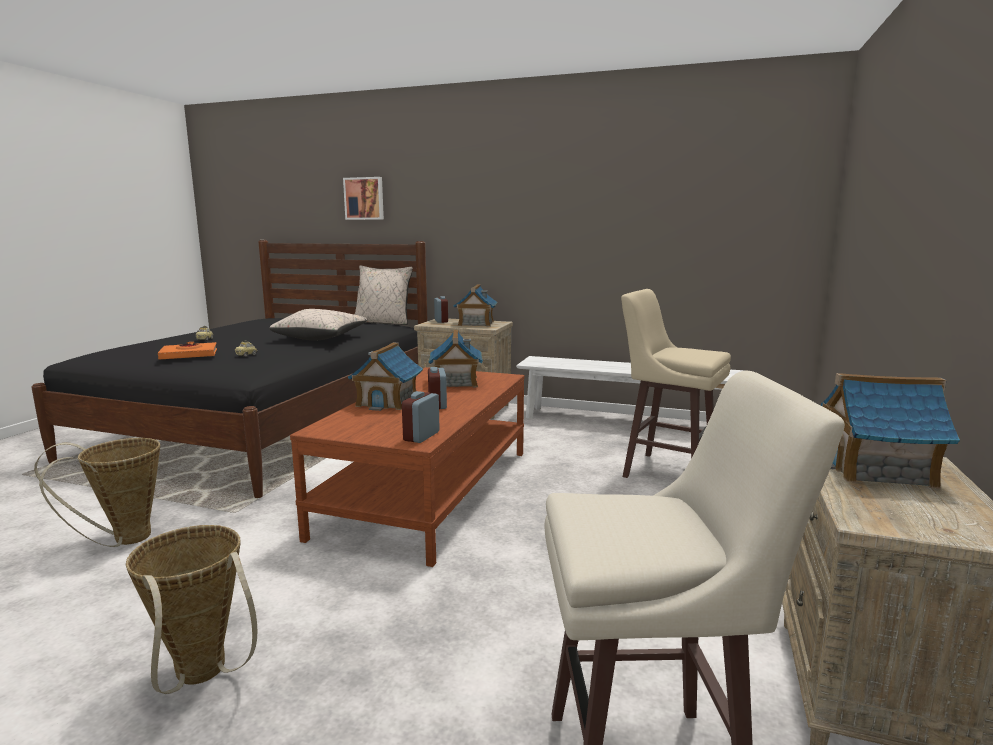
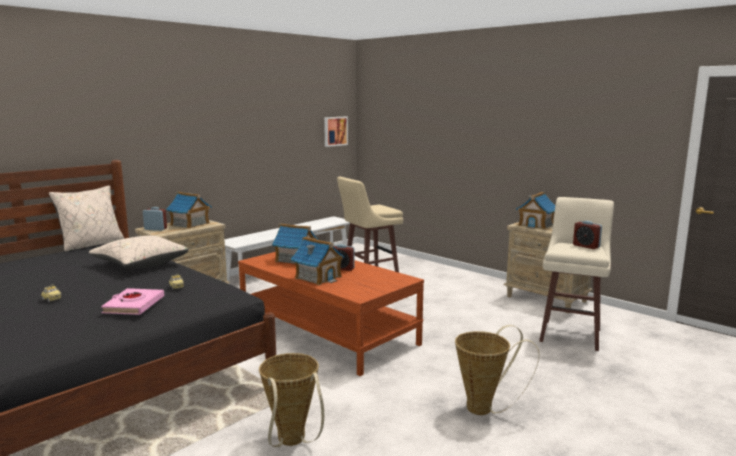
camera: 65 degrees left, 0 degrees up
(189, 355) = (133, 305): orange book -> pink book
(364, 198) = (38, 121): picture -> picture (335, 131)
(421, 436) = (398, 278): alarm clock -> alarm clock (586, 246)

